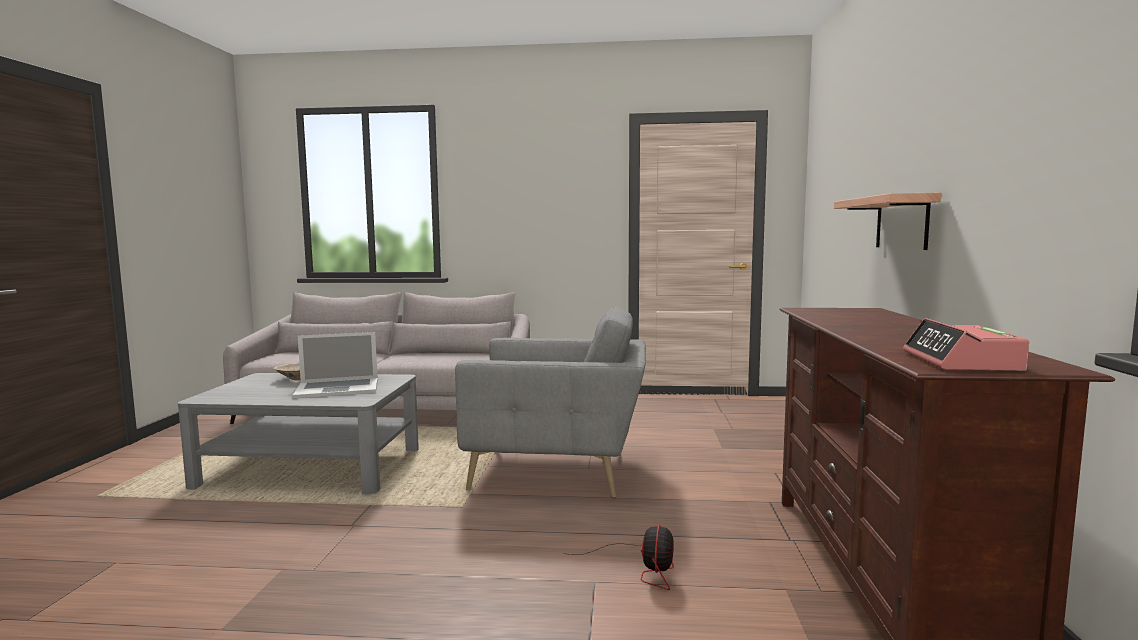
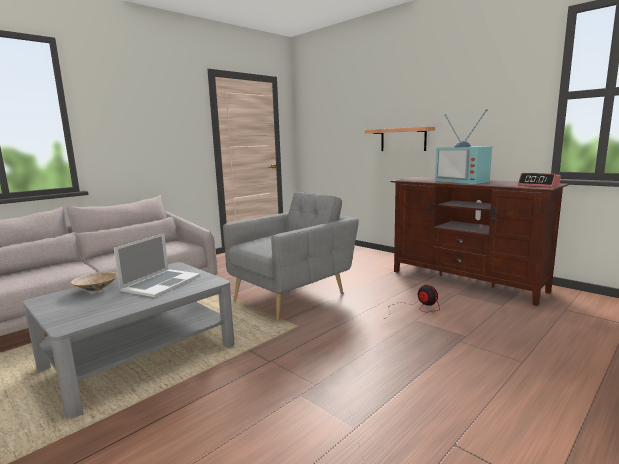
camera: 50 degrees left, 5 degrees up
(881, 327) = (463, 181): none -> television

